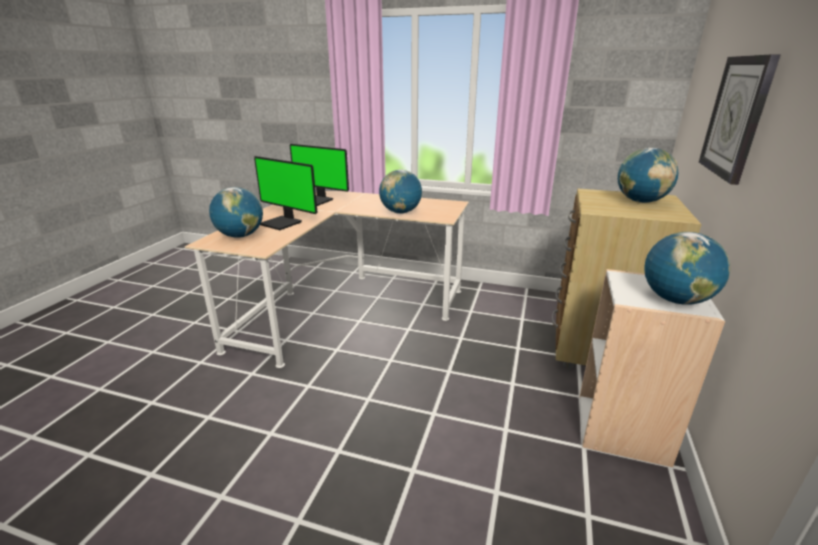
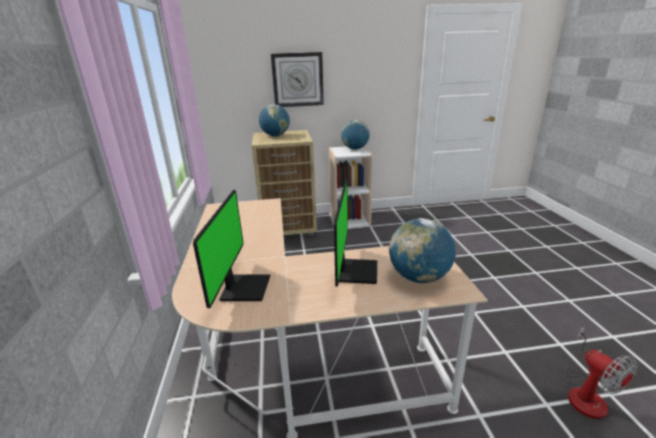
camera: 115 degrees left, 0 degrees up
(115, 437) = (585, 393): none -> fan
(400, 212) = (264, 222): globe -> none

